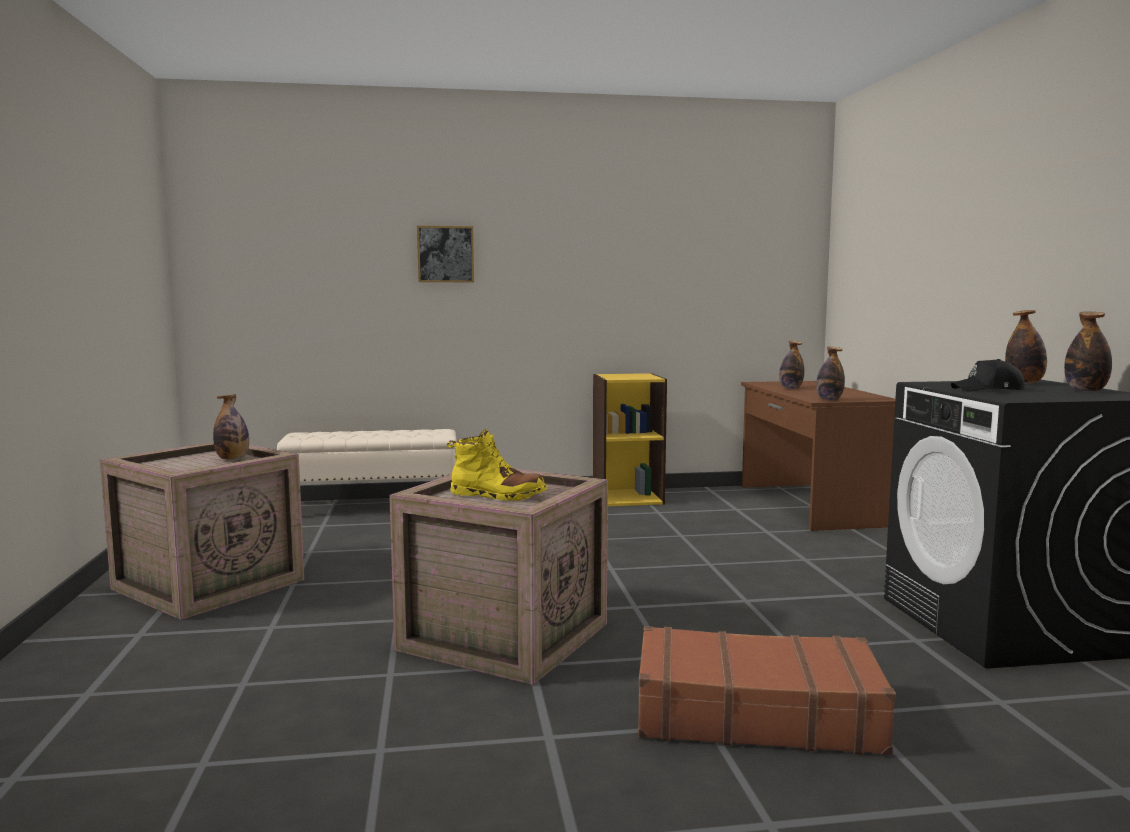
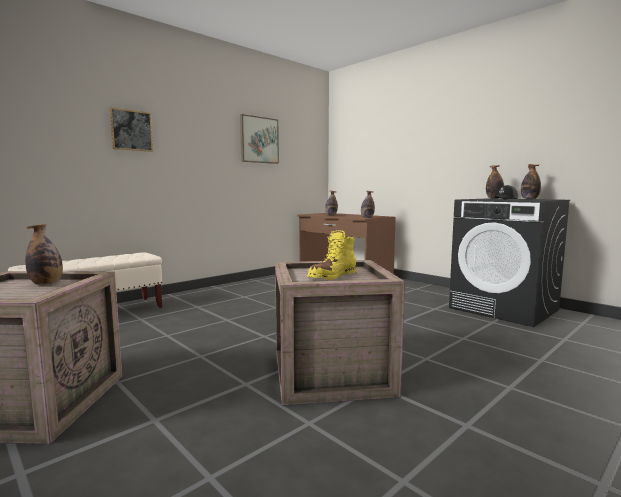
camera: 35 degrees left, 0 degrees up
(497, 495) = (332, 276): yellow boot -> yellow boot turned 150 degrees clockwise
(627, 498) = (254, 283): yellow bookcase -> none
(663, 250) = (259, 140): none -> picture
(755, 714) = (513, 374): brown suitcase -> none

